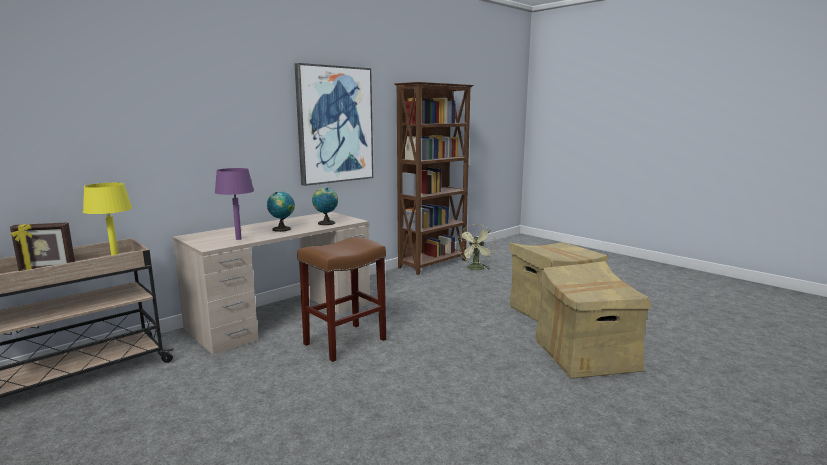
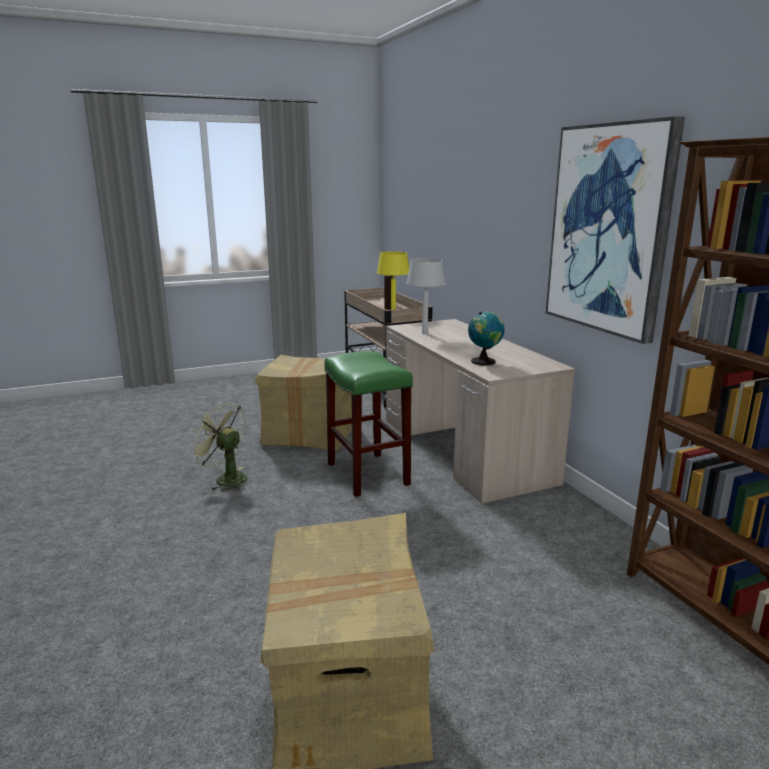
camera: 110 degrees right, 5 degrees up
(238, 239) = (424, 333): purple table lamp -> grey table lamp
(282, 229) = (461, 345): globe -> none
(344, 342) = (366, 473): brown stool -> green stool
(476, 269) = (681, 681): green fan -> green fan (225, 479)
(585, 354) = (167, 648): cardboard box -> cardboard box (310, 435)

